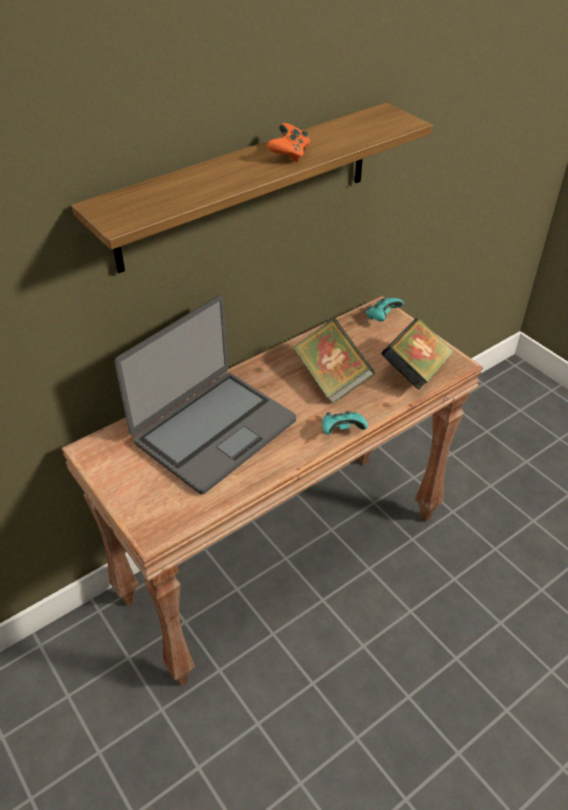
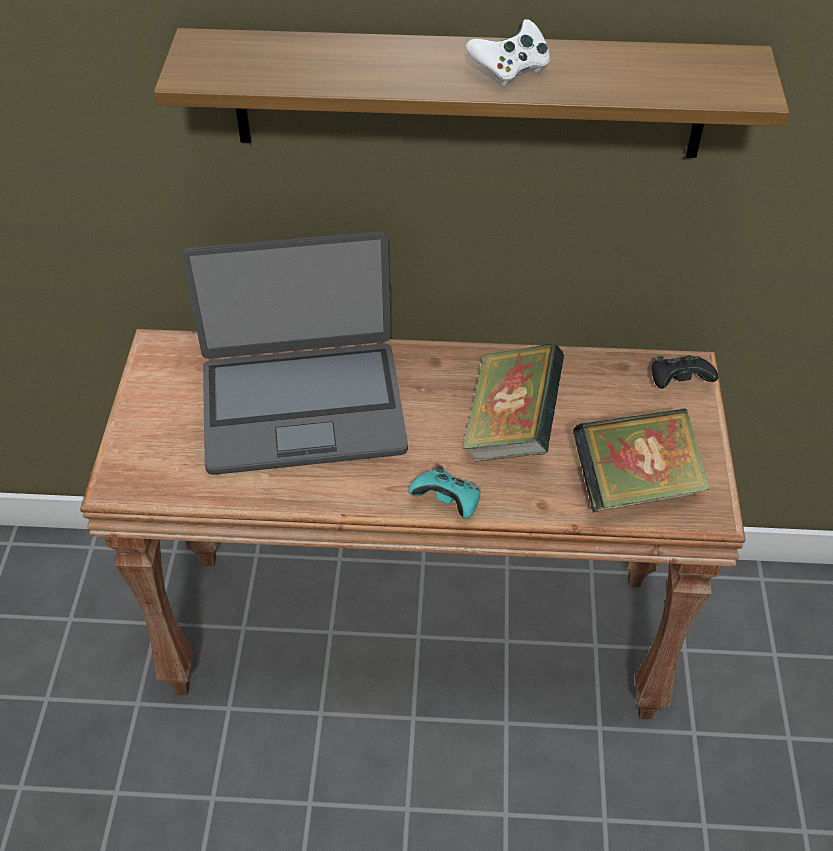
camera: 40 degrees right, 5 degrees up
(289, 154) = (510, 71): orange game controller -> white game controller
(382, 316) = (678, 382): turquoise game controller -> black game controller

